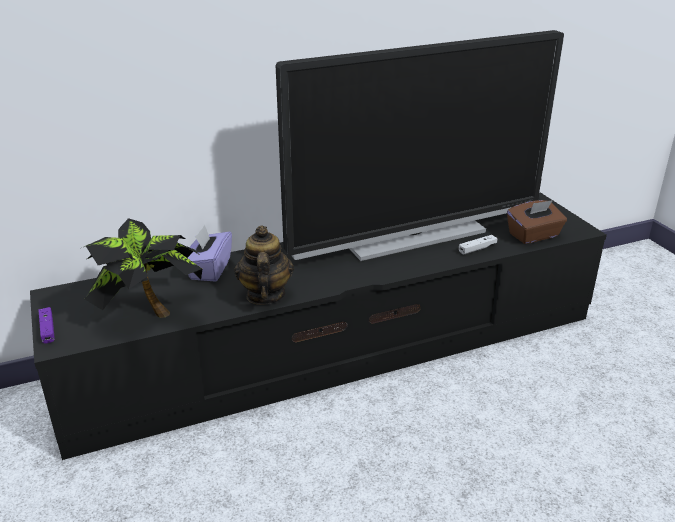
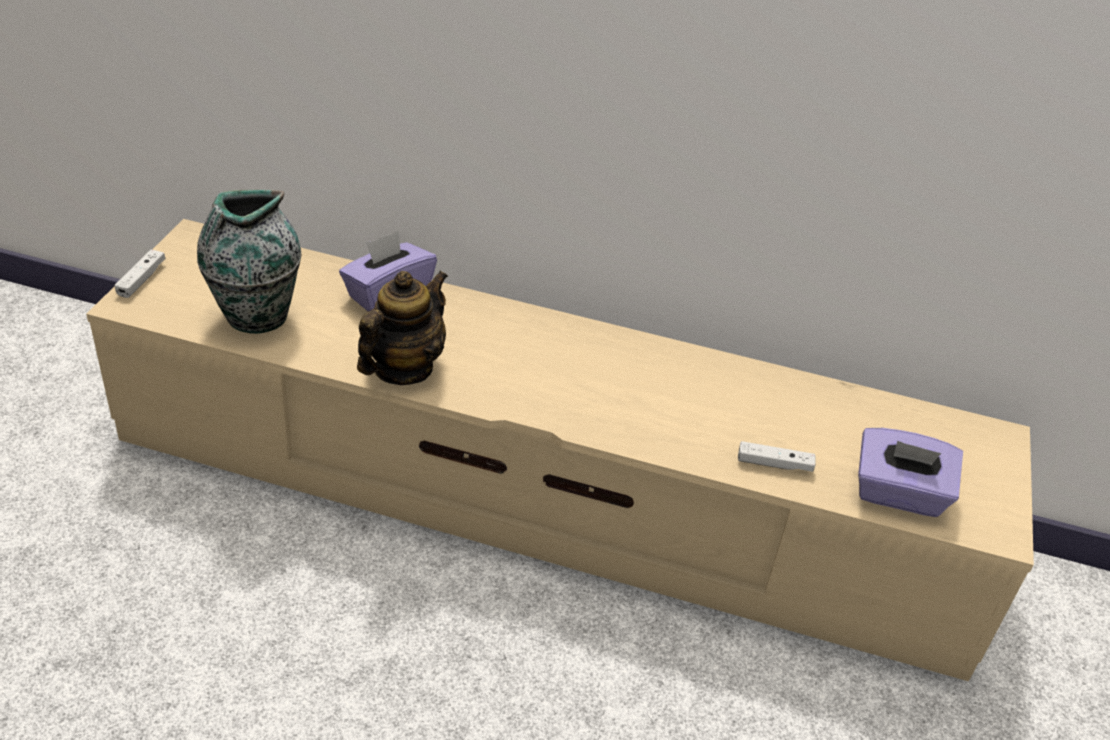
camera: 35 degrees right, 10 degrees up
(47, 329) = (141, 279): purple game controller -> white game controller
(148, 313) = (255, 316): potted plant -> vase
(336, 348) = (542, 492): black tv stand -> beige tv stand
(414, 236) = (709, 391): television -> none
(534, 235) = (898, 494): brown tissue box -> purple tissue box

